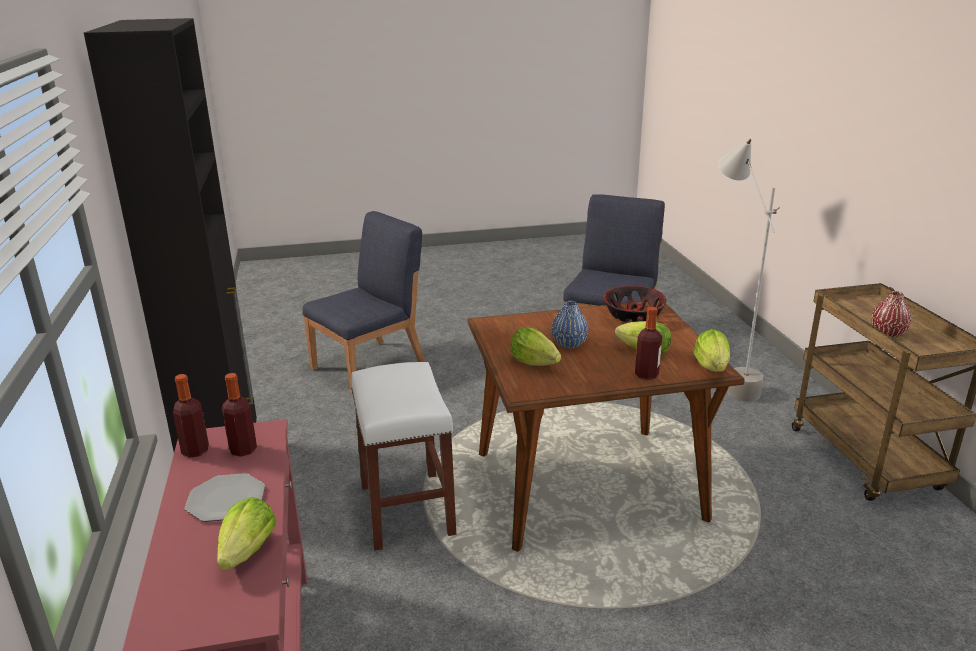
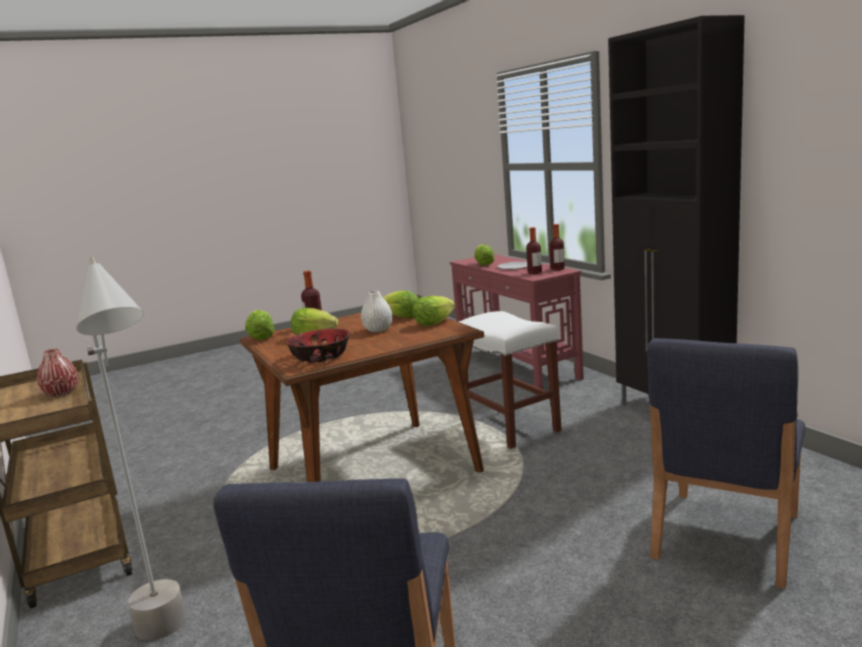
camera: 165 degrees right, 10 degrees down
(505, 340) = (433, 323): none -> lettuce
(569, 344) = (378, 330): blue vase -> white vase

